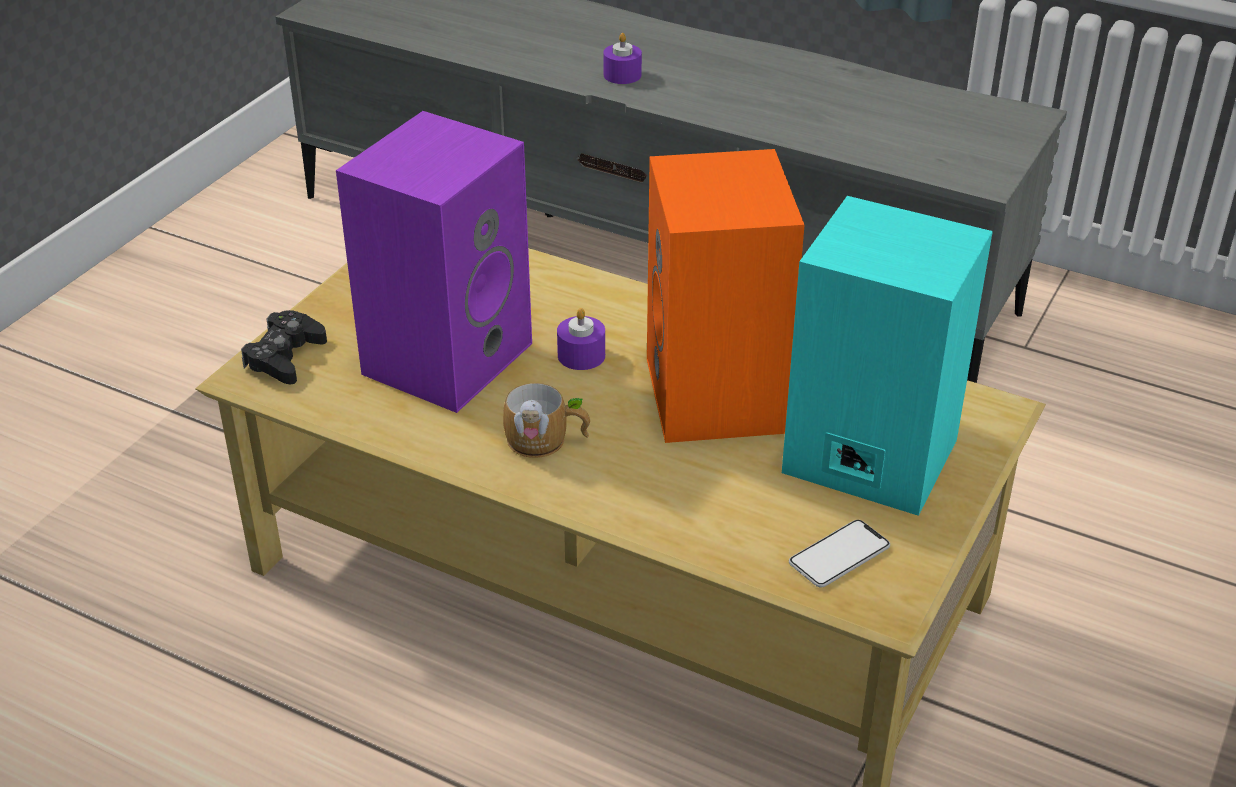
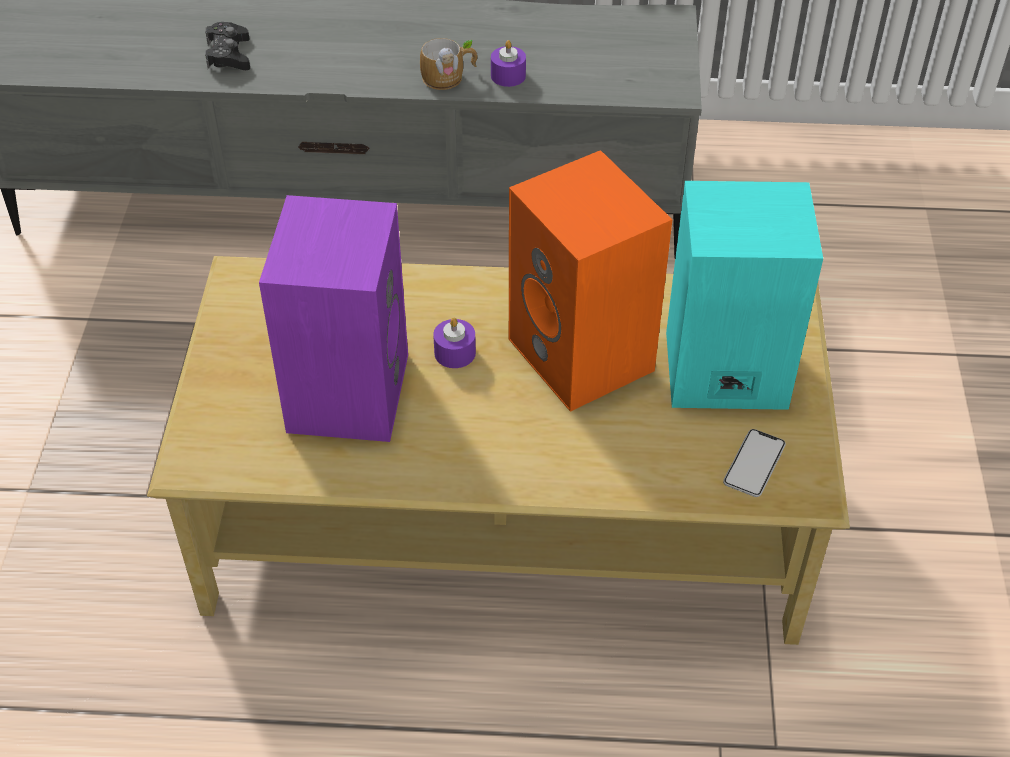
camera: 25 degrees left, 10 degrees up
(285, 357) = (208, 438): black game controller -> black game controller (229, 55)
(547, 441) = (479, 442): mug -> mug (450, 77)
(622, 75) = (322, 64): purple candle -> purple candle (508, 76)

